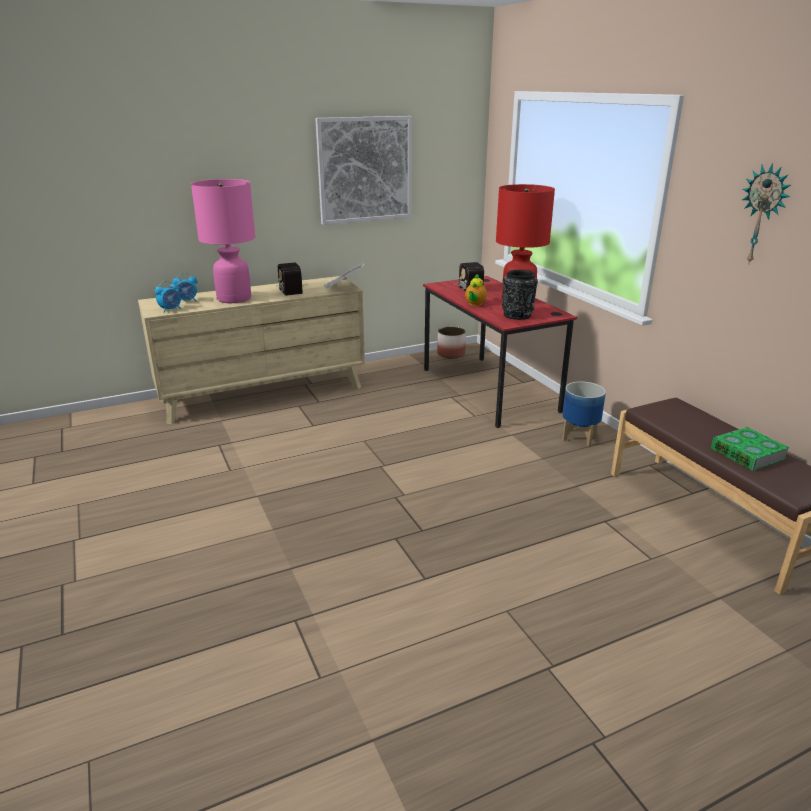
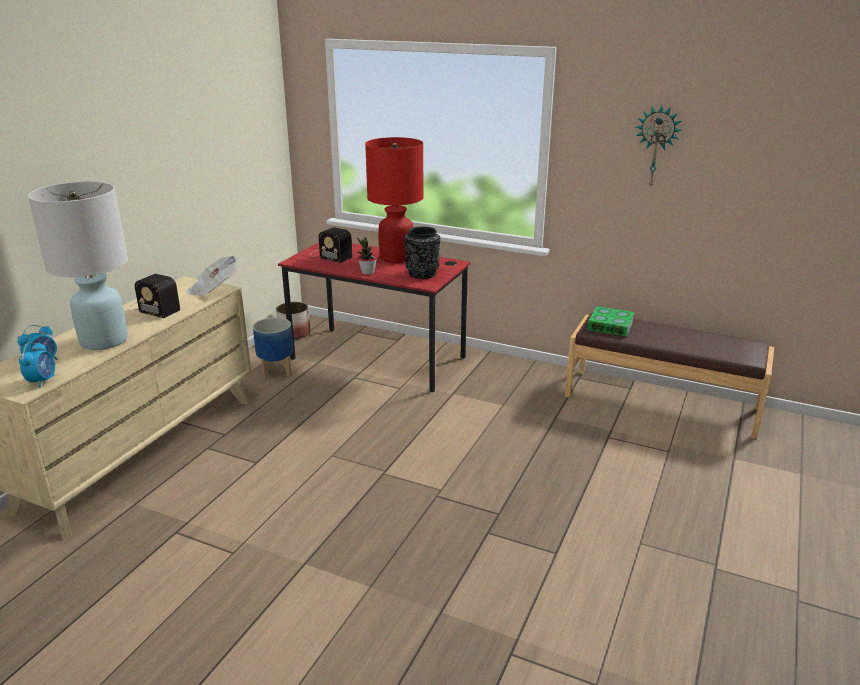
camera: 40 degrees left, 0 degrees up
(234, 299) = (104, 341): pink table lamp -> white table lamp
(365, 170) = (186, 143): picture -> none
(475, 304) = (367, 272): teapot -> potted plant
(578, 437) = (504, 374): planter -> planter (276, 371)
(747, 453) = (692, 340): book -> book (610, 325)

